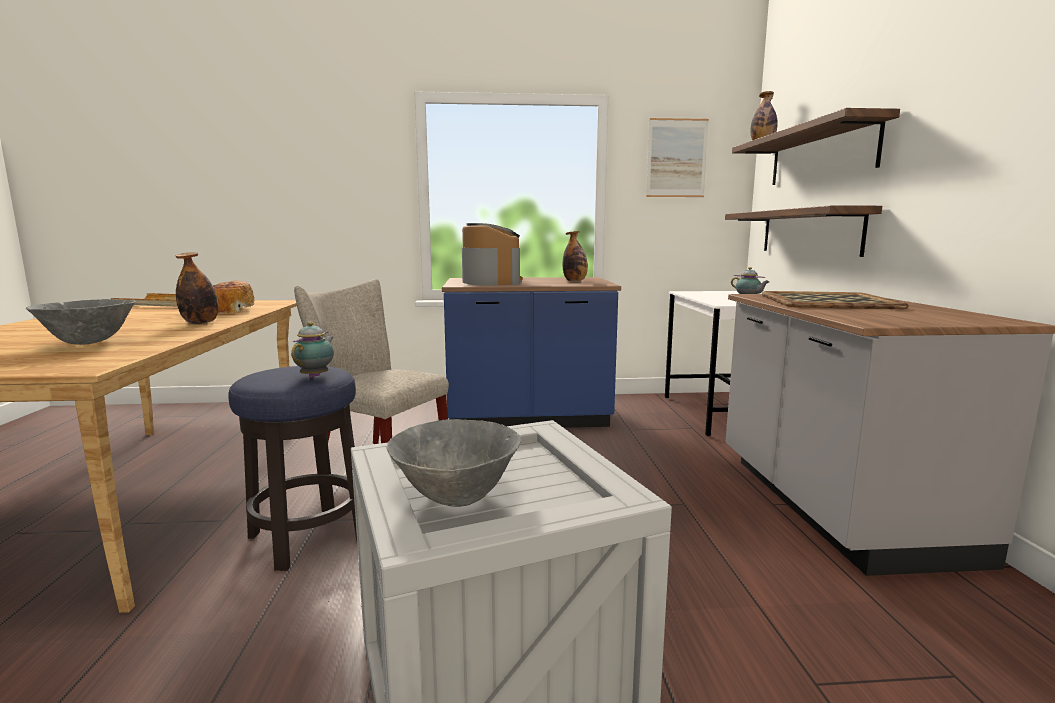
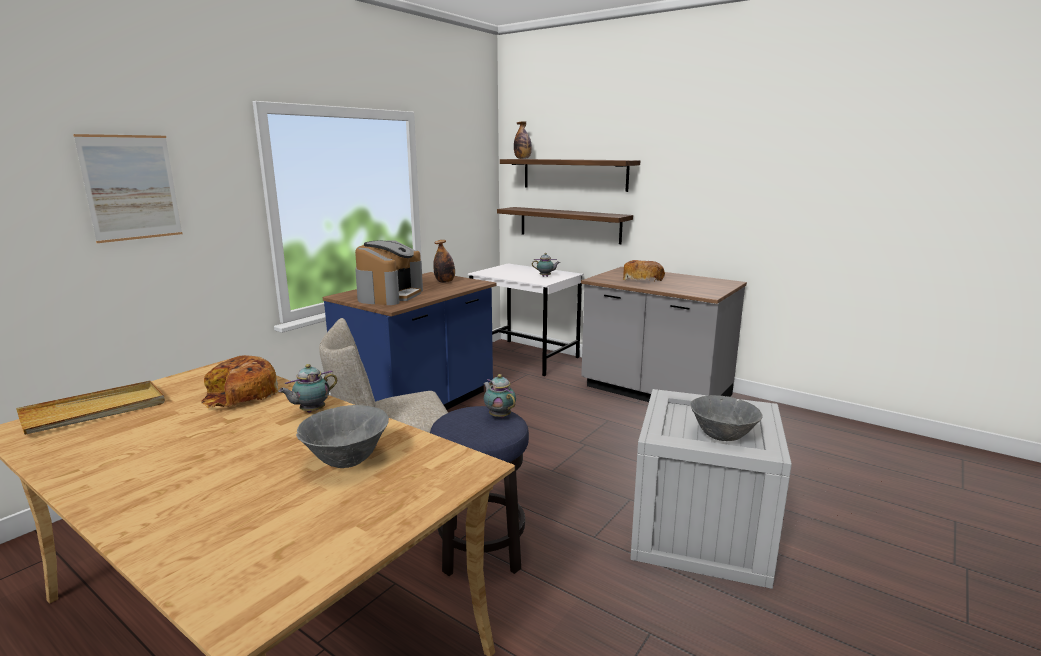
camera: 50 degrees left, 5 degrees up
(200, 323) = (311, 411): bottle -> teapot
(491, 281) = (390, 295): coffee machine -> coffee machine turned 75 degrees clockwise
(676, 158) = (458, 165): picture -> picture (131, 187)
(827, 301) = (642, 279): tray -> bread

